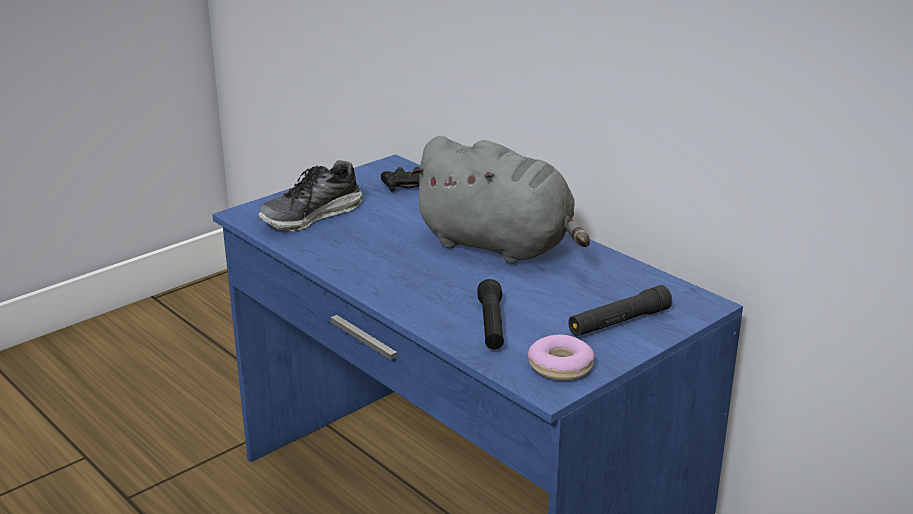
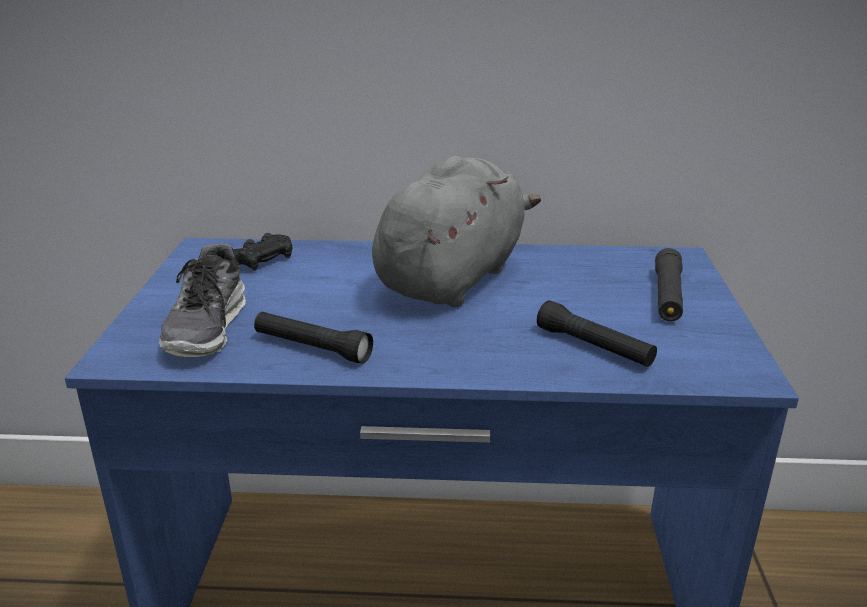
camera: 45 degrees left, 0 degrees up
(340, 251) = (312, 348): none -> black flashlight
(500, 246) = (453, 277): grey plush toy -> grey plush toy turned 45 degrees counterclockwise
(560, 366) = (715, 353): donut -> none

